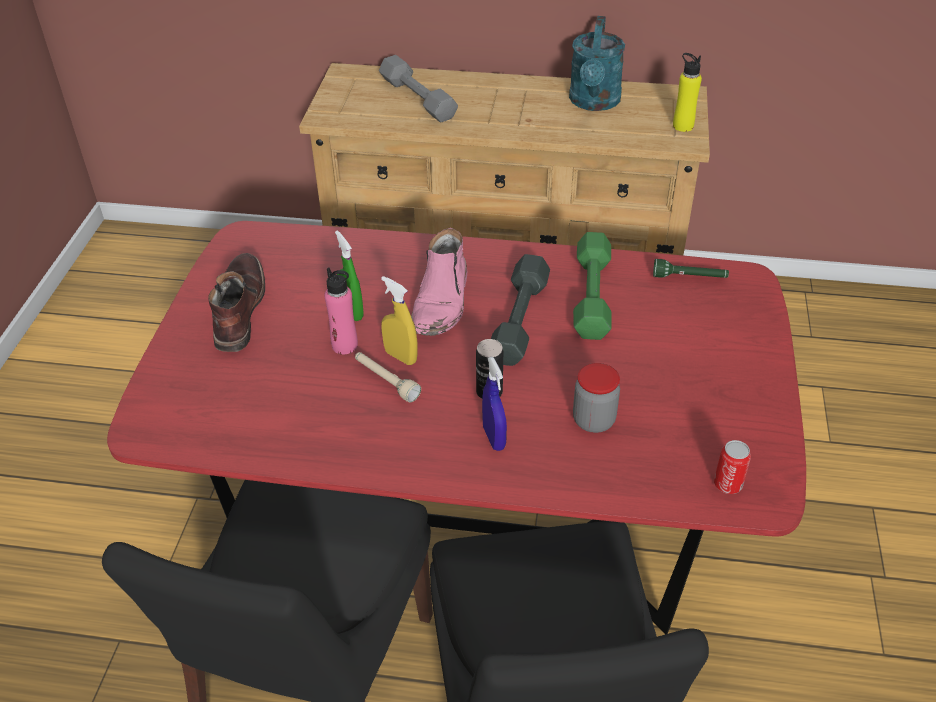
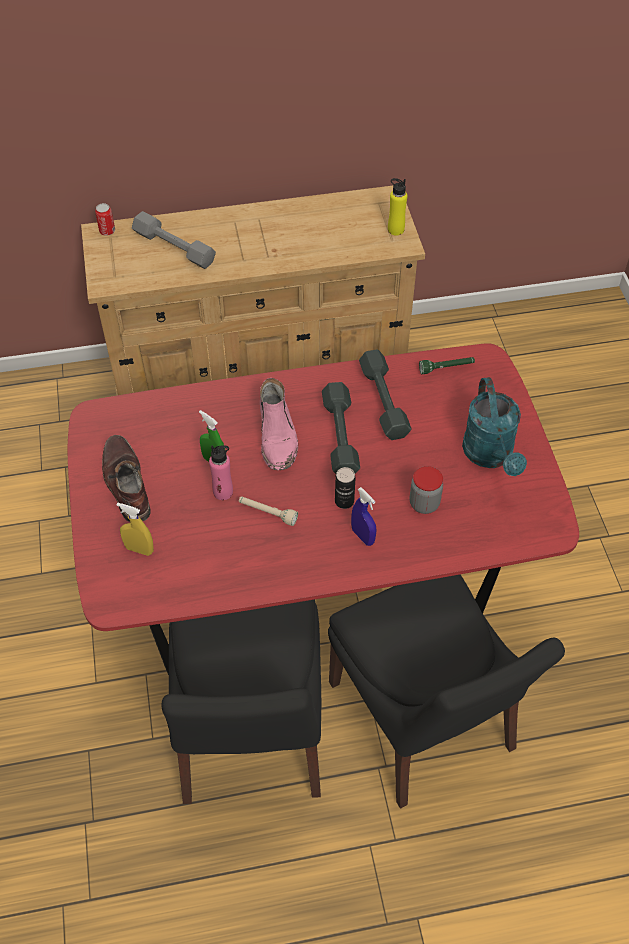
camera: 20 degrees left, 10 degrees up
(400, 357) = (268, 490): yellow spray bottle -> yellow spray bottle (139, 549)
(591, 295) = (383, 401): green dumbbell -> grey dumbbell
(594, 103) = (319, 221): turquoise watering can -> turquoise watering can (491, 456)
(728, 484) = (527, 526): can -> can (107, 231)

